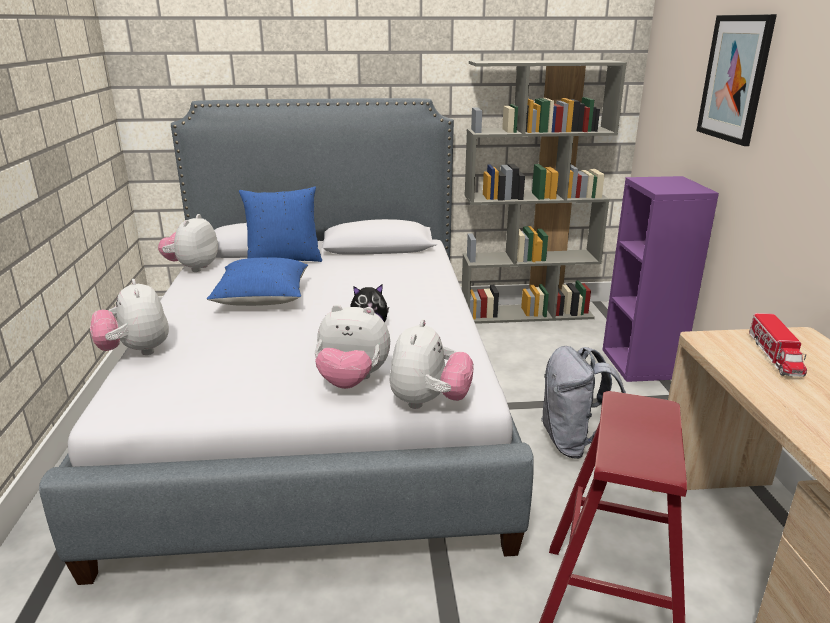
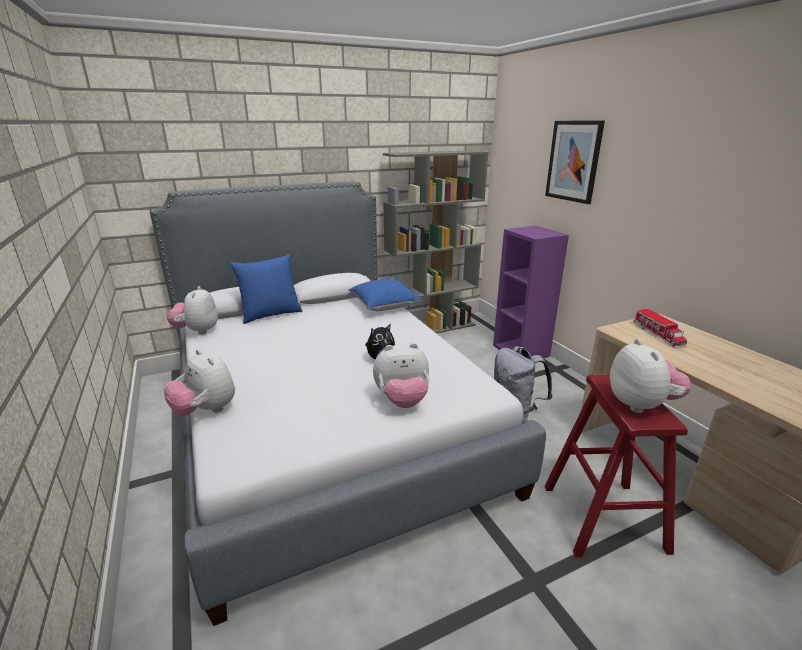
camera: 20 degrees left, 0 degrees up
(262, 299) = (279, 348): blue pillow -> blue pillow (384, 306)
(429, 402) = (467, 405): plush toy -> plush toy (641, 405)

